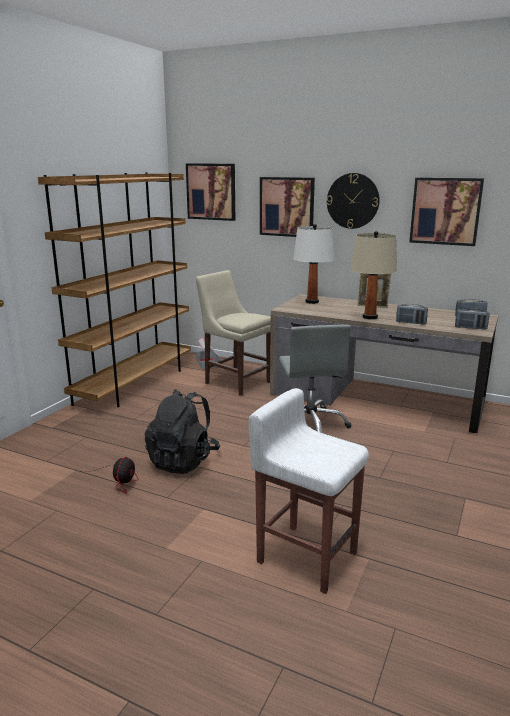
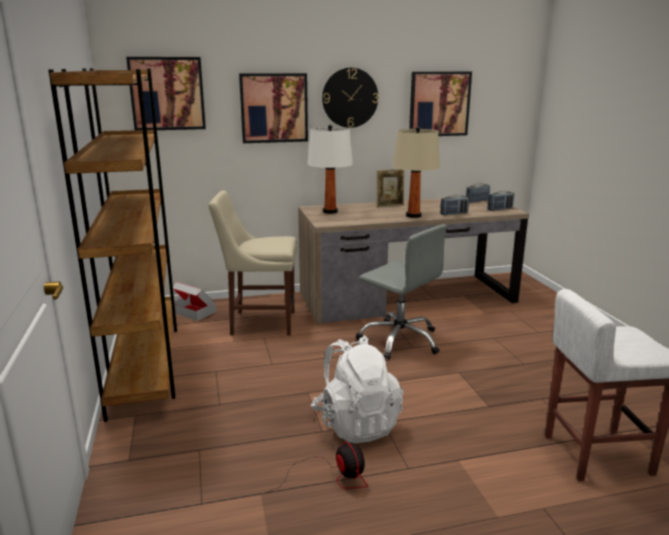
camera: 40 degrees left, 0 degrees up
(183, 461) = (356, 424): black backpack -> white backpack

